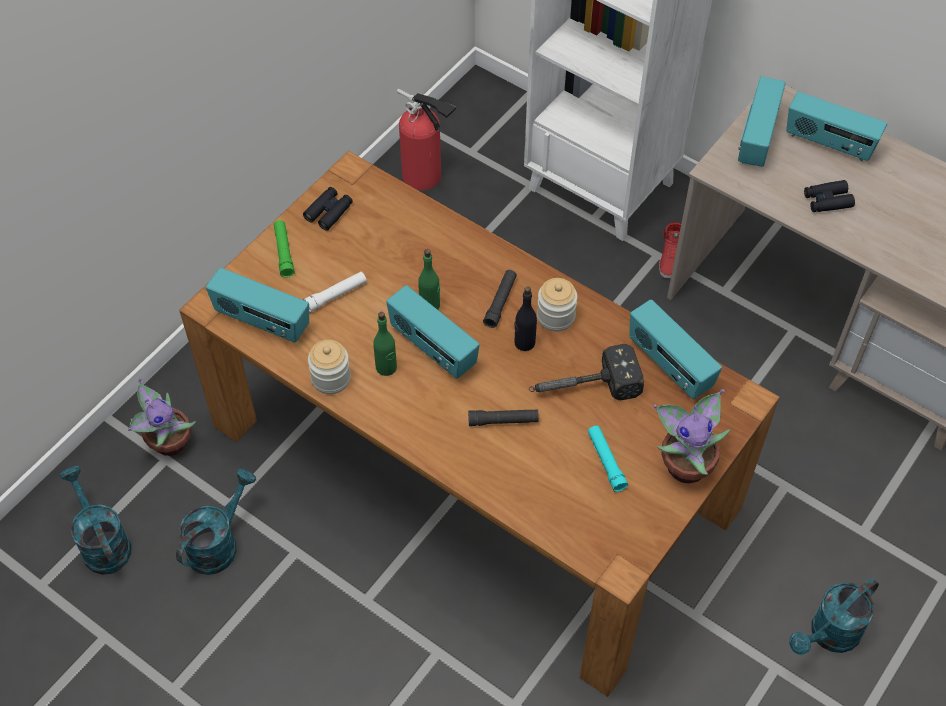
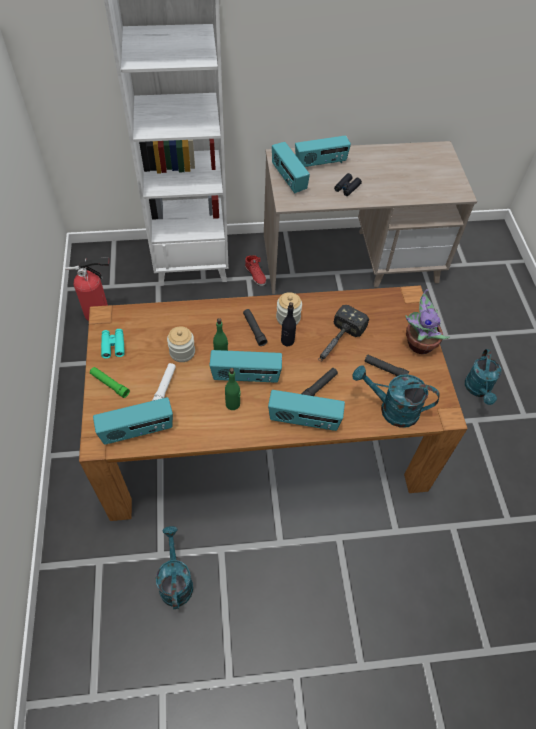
camera: 45 degrees left, 0 degrees up
(102, 542) = (107, 638): turquoise watering can -> turquoise watering can (391, 409)
(168, 442) = (91, 550): potted plant -> none
(329, 212) = (113, 345): black binoculars -> turquoise binoculars
(331, 378) = (209, 432): jar -> jar (182, 352)
(606, 461) = (385, 369): turquoise flashlight -> black flashlight
(669, 365) = (362, 304): radio -> radio (304, 420)

